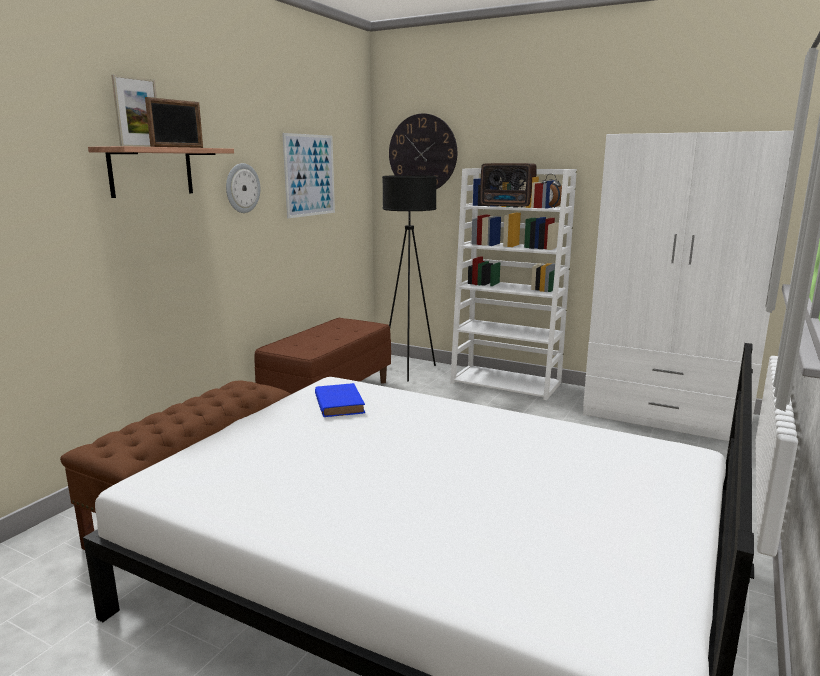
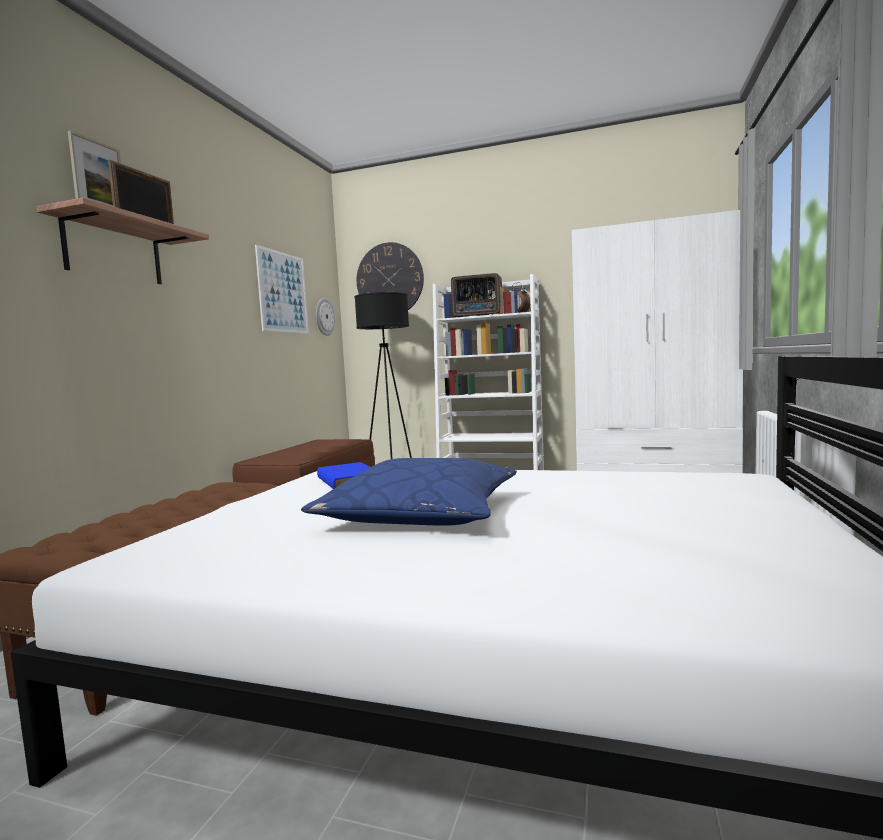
camera: 10 degrees left, 10 degrees down
(242, 188) = (215, 290): wall clock -> wall clock (324, 317)
(379, 462) = (420, 514): none -> blue pillow

